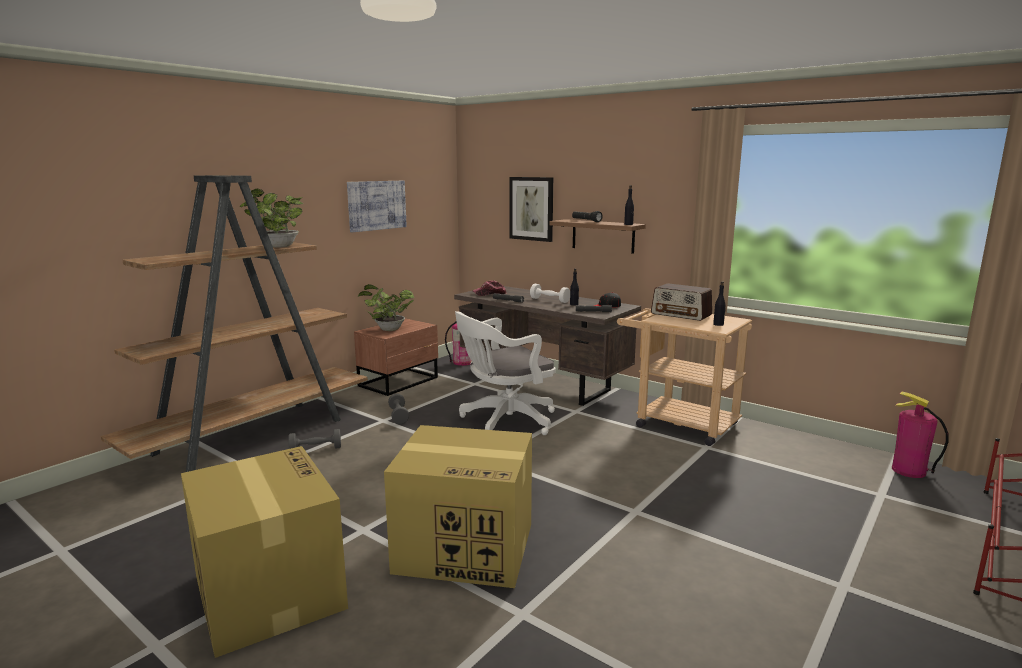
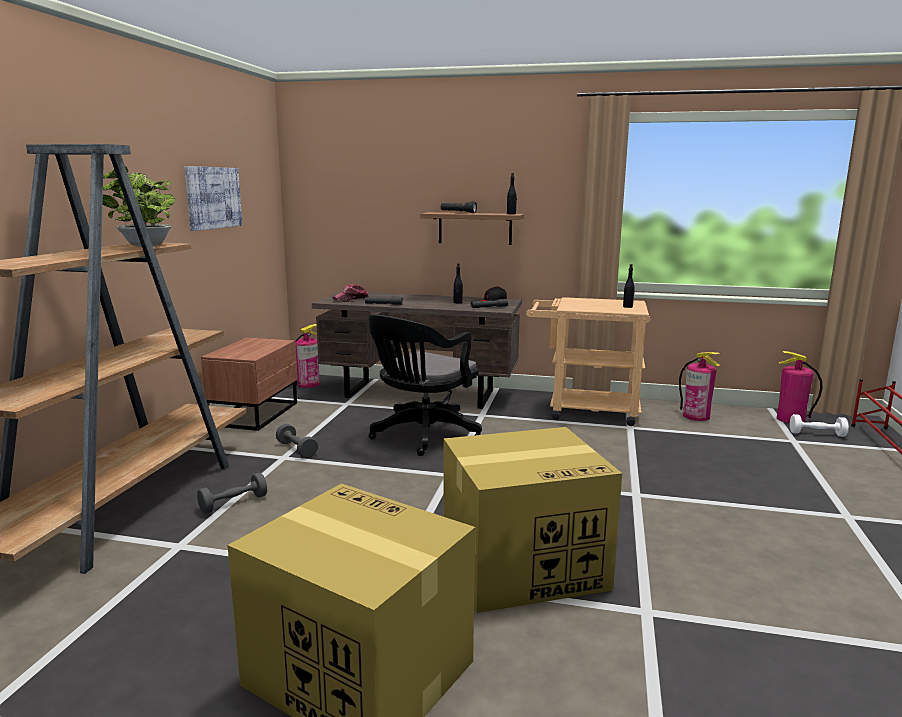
camera: 25 degrees left, 0 degrees up
(387, 329) = (242, 350): potted plant -> none
(504, 421) = (422, 436): white office chair -> black office chair
(531, 208) = (385, 202): picture -> none
(549, 300) = (426, 301): white dumbbell -> white dumbbell (817, 434)
(681, 314) = (583, 301): radio -> none
(794, 448) = (696, 416): none -> fire extinguisher

